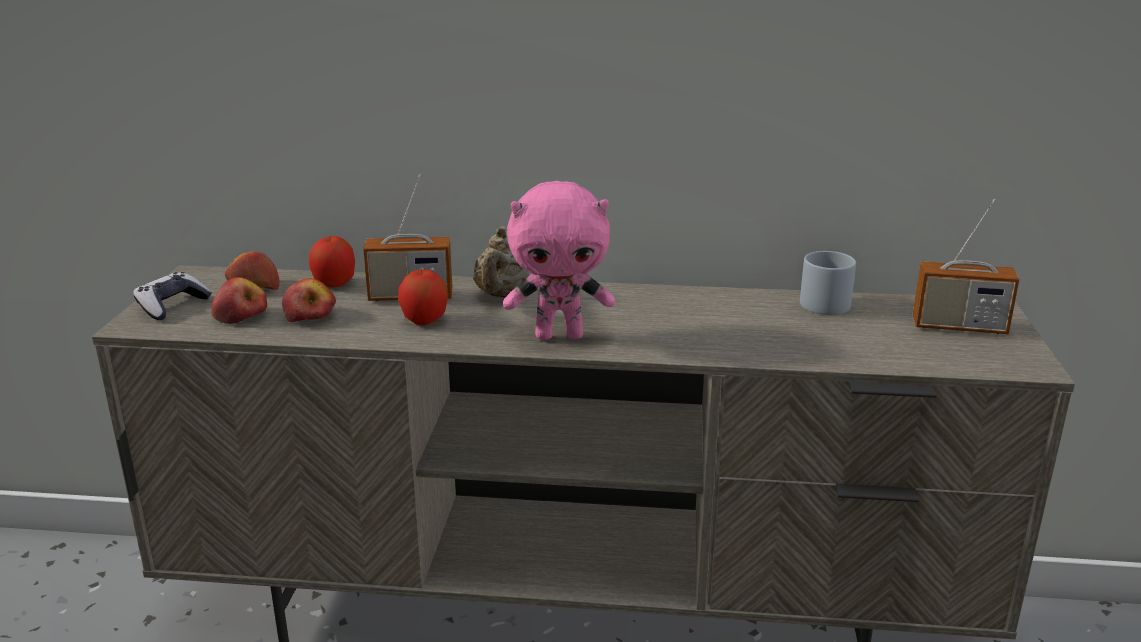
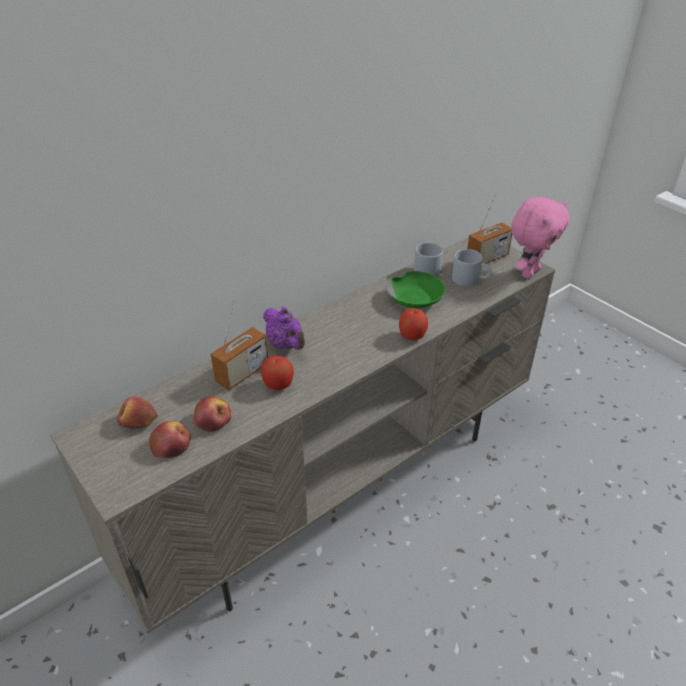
camera: 45 degrees left, 15 degrees up
(172, 306) = (114, 466): game controller -> none
(334, 283) = (183, 389): apple -> apple (412, 336)
(501, 295) = (286, 345): beige teapot -> purple teapot
(560, 335) = (355, 355): pink plush toy -> pink plush toy (529, 272)
(753, 321) = (415, 298): none -> green bowl
(881, 336) = (470, 279): none -> grey mug

